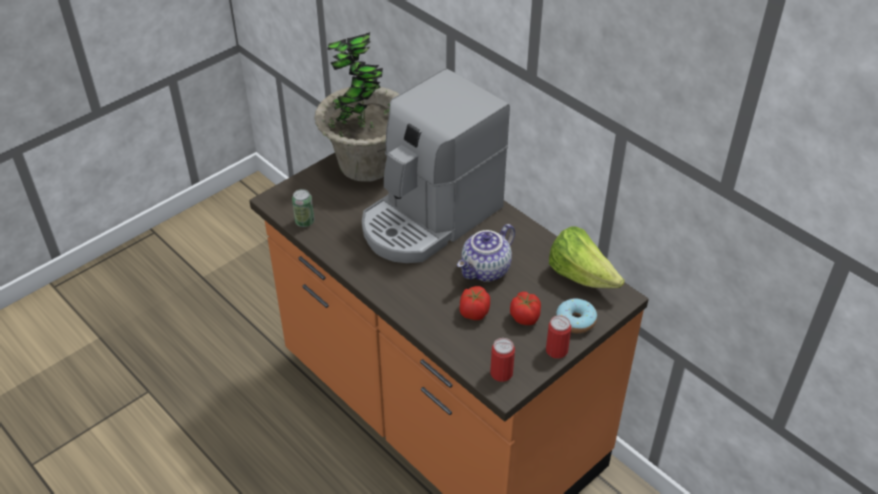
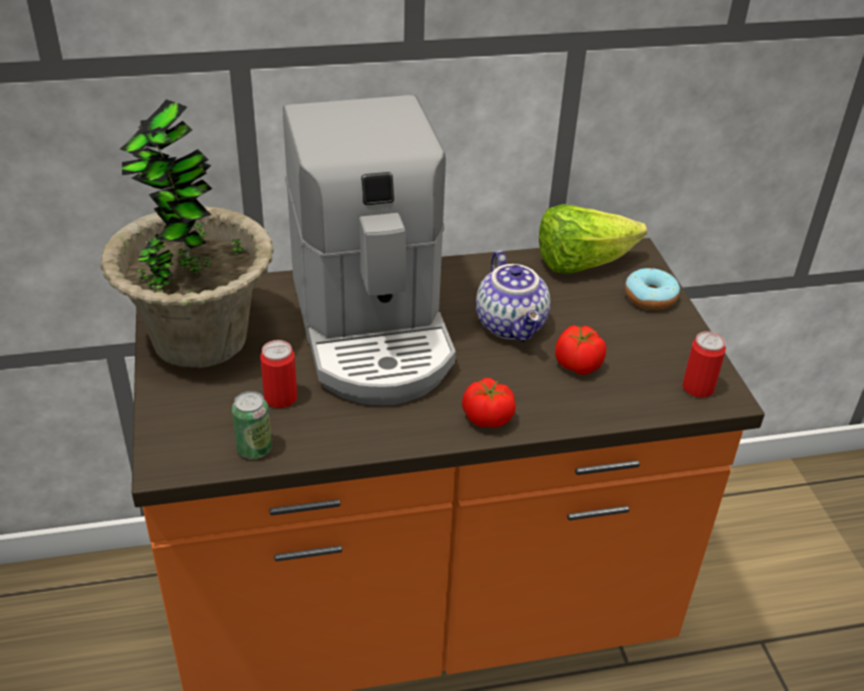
camera: 60 degrees left, 5 degrees down
(525, 317) = (617, 330): tomato -> tomato (487, 418)
(556, 350) = (687, 331): can -> can (280, 398)

